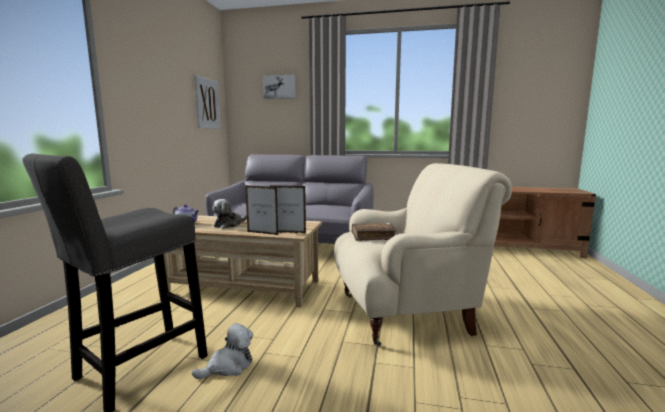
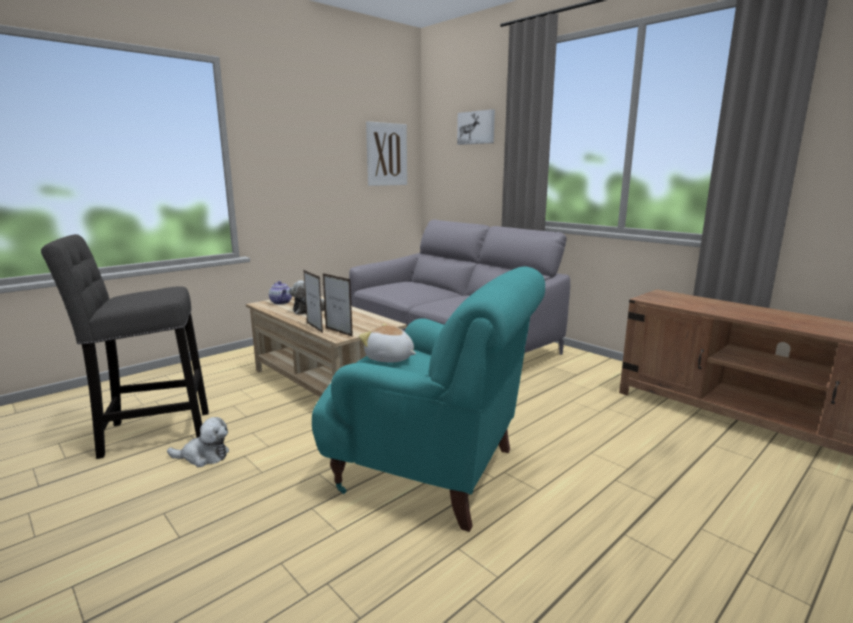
camera: 35 degrees right, 5 degrees up
(373, 236) = (389, 358): brown book -> plush toy
(406, 313) = (432, 471): beige armchair -> turquoise armchair

